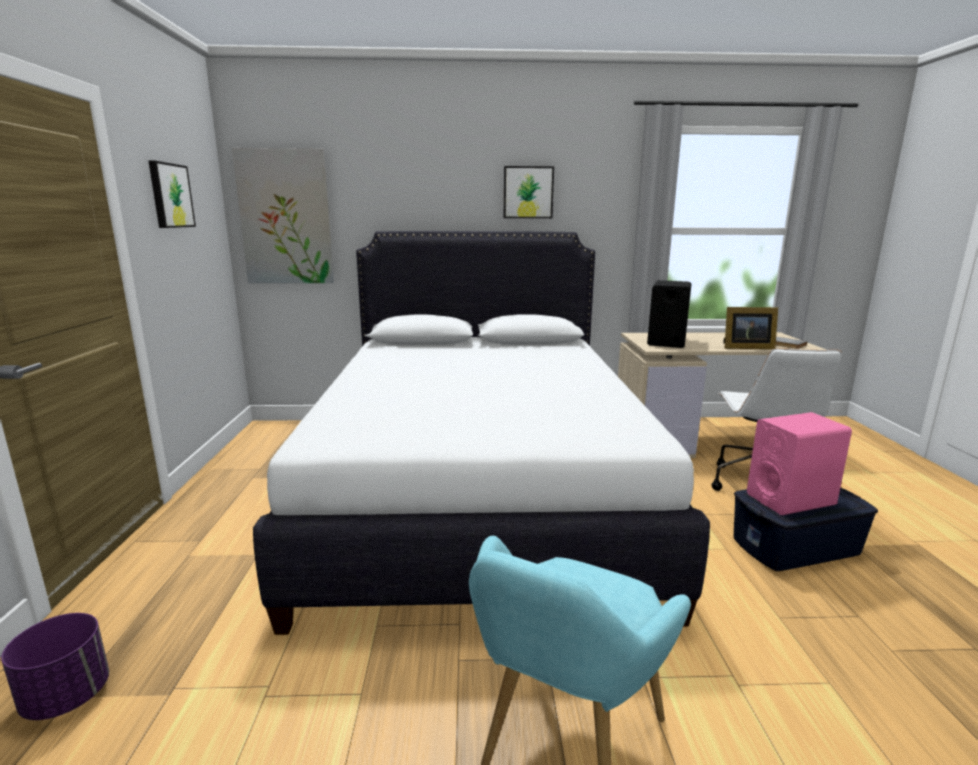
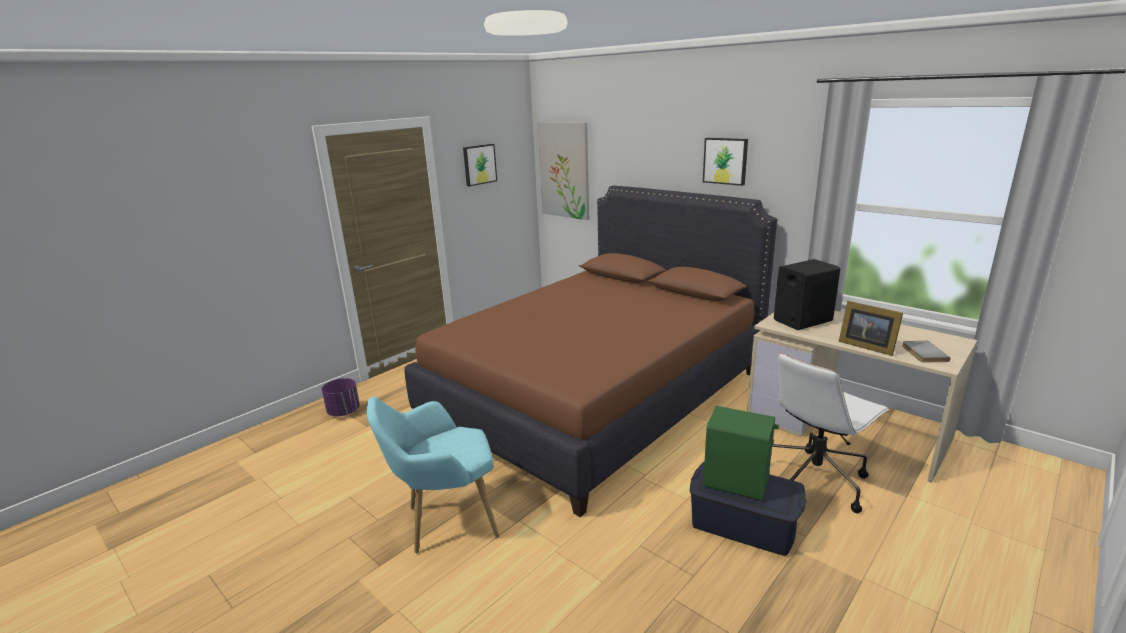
camera: 45 degrees right, 5 degrees up
(478, 491) = (596, 396): white bed -> brown bed
(790, 499) = (736, 482): pink speaker -> green speaker

